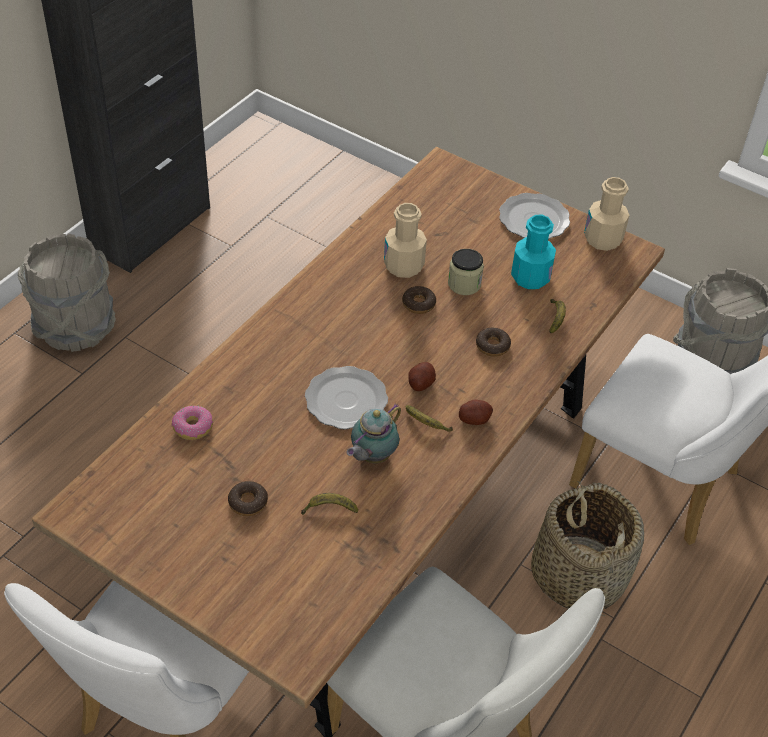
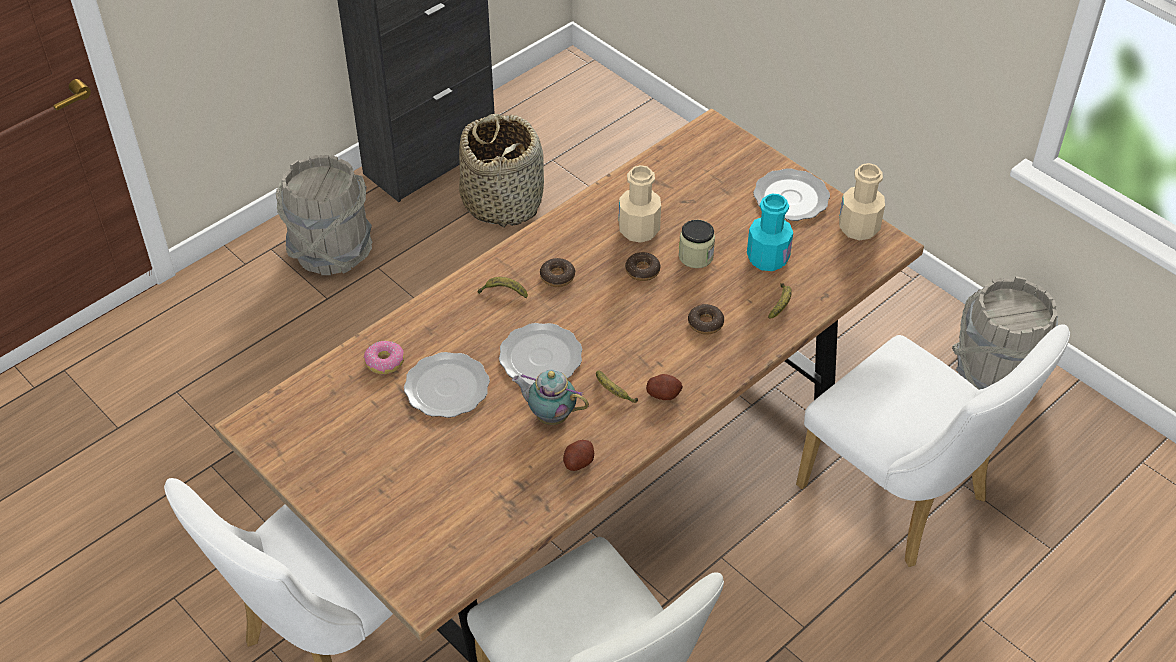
camera: 15 degrees right, 0 degrees up
(248, 502) = (417, 441): donut -> donut (557, 276)
(261, 443) = (446, 387): none -> plate
(329, 509) = (493, 460): banana -> banana (503, 292)
(372, 456) = (550, 415): teapot -> teapot turned 60 degrees clockwise
(420, 383) = (620, 351): potato -> potato (578, 462)
(578, 574) = (779, 577): basket -> basket (503, 201)

